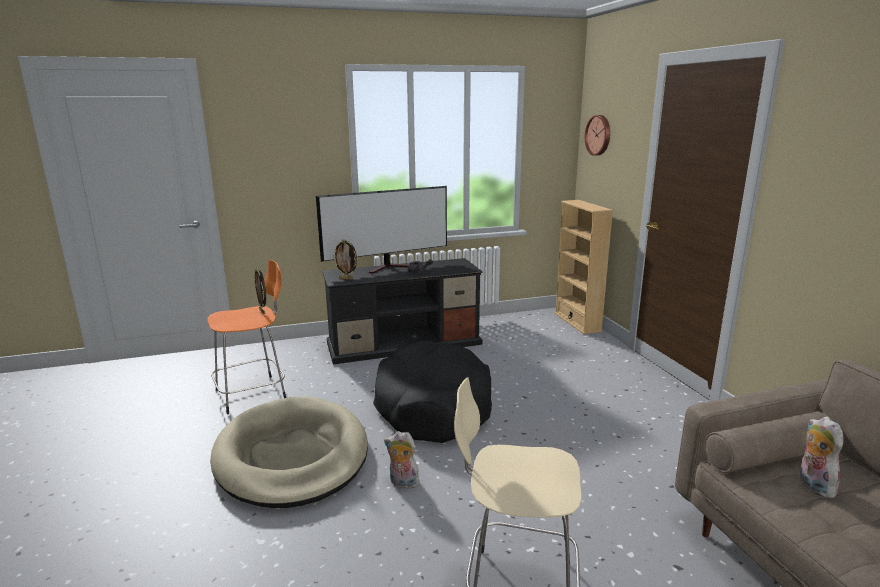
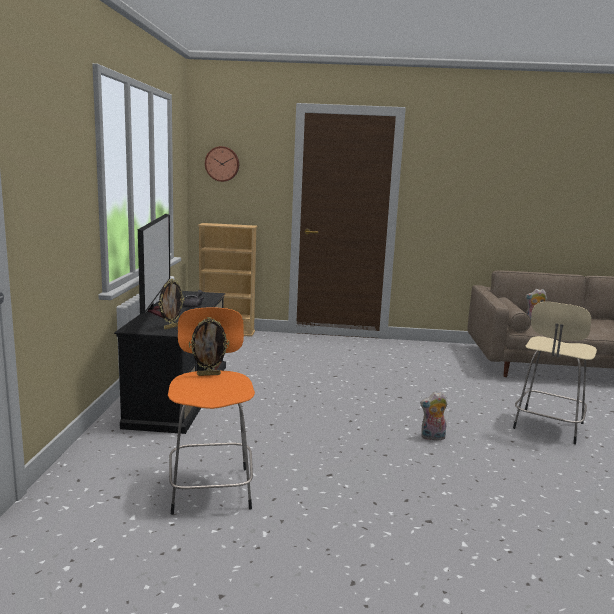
camera: 70 degrees left, 5 degrees down
(292, 456) = (369, 477): beige dog bed -> none
(402, 483) = (432, 438): plush toy -> plush toy turned 45 degrees clockwise
(432, 406) = (322, 406): black dog bed -> none

